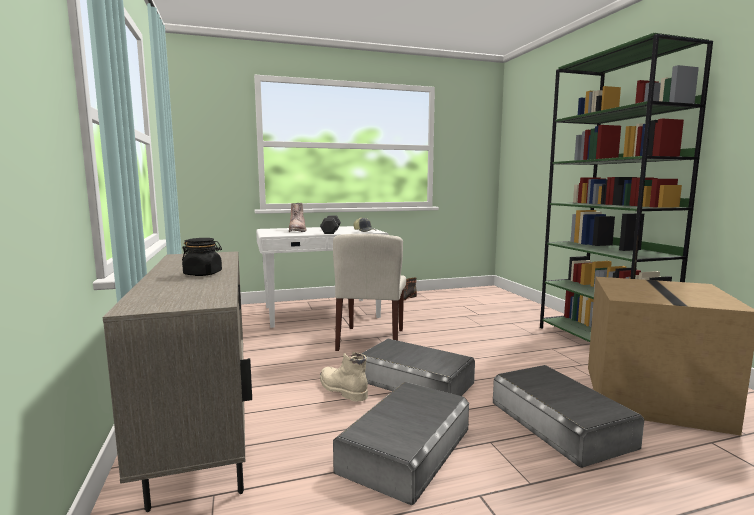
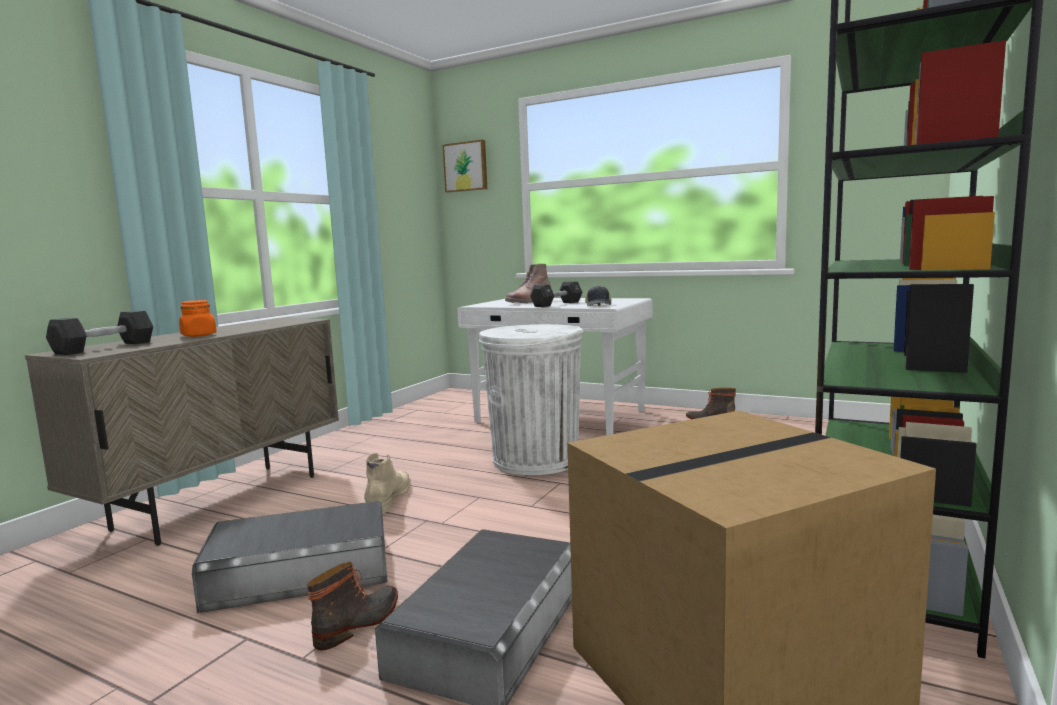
camera: 45 degrees right, 0 degrees up
(174, 295) = (104, 347): none -> black dumbbell
(202, 121) = (466, 167): none -> picture
(203, 274) = (199, 335): black jar -> orange jar
(371, 340) = (535, 460): beige chair -> white trash can
(415, 381) = (464, 517): grey storage box -> none
(508, 453) = (359, 623): none -> boot

